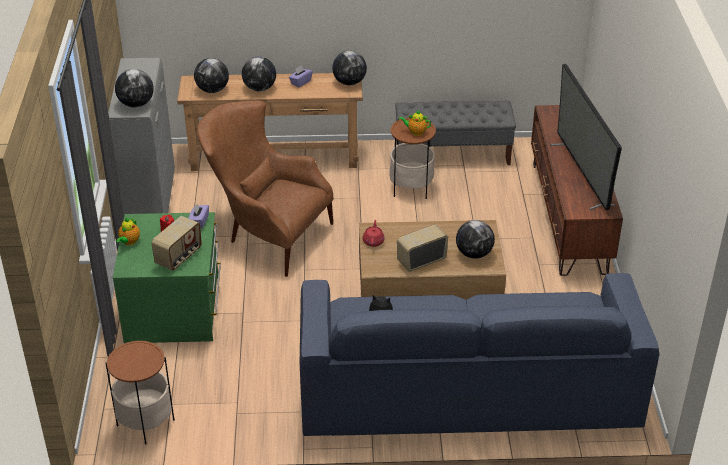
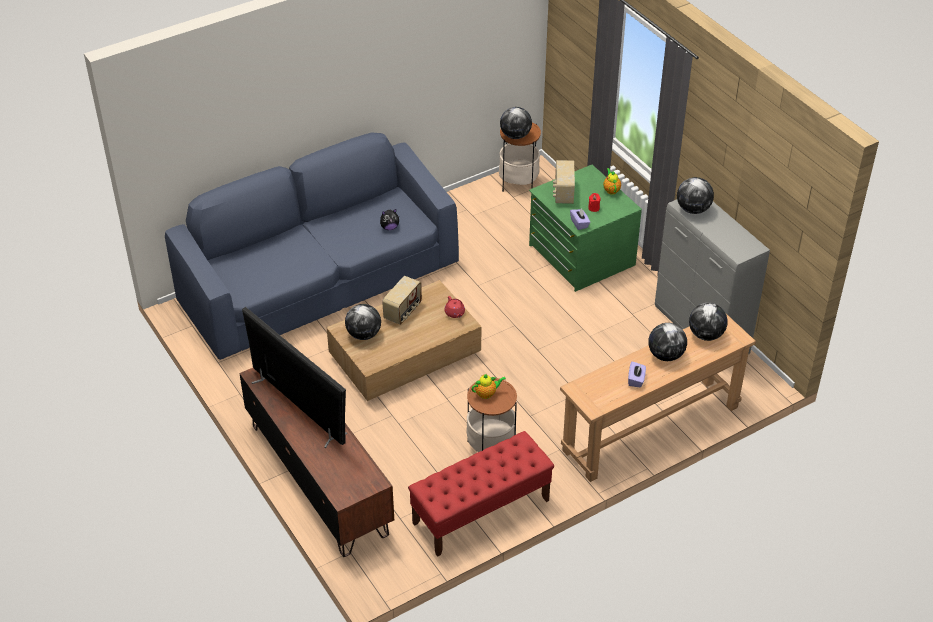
camera: 150 degrees right, 5 degrees up
(266, 234) = (575, 343): brown armchair -> none
(349, 82) = (589, 400): globe -> globe (515, 136)
(453, 154) = (480, 512): grey bench -> red bench

